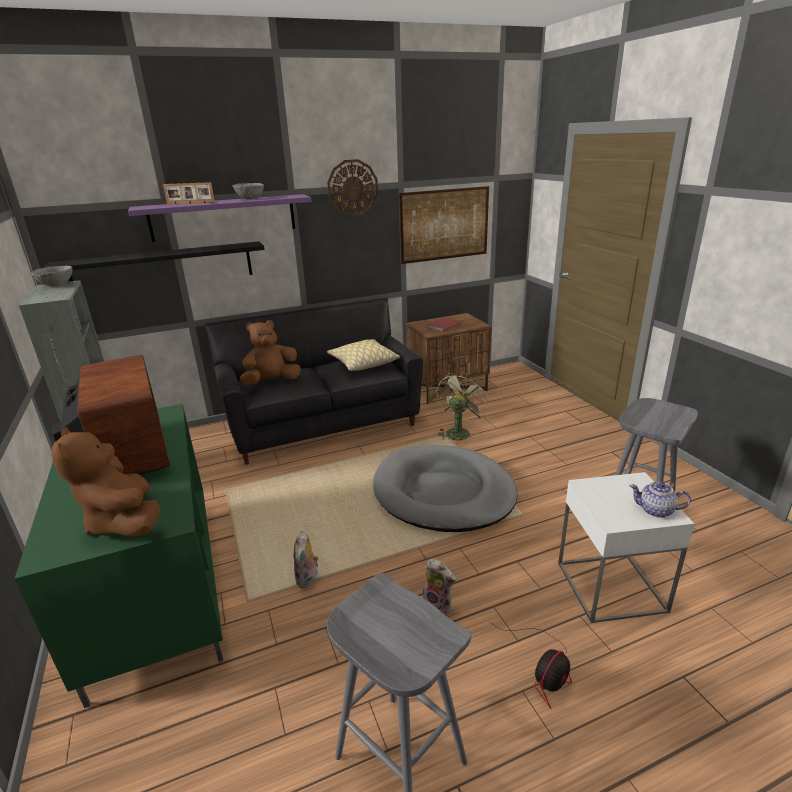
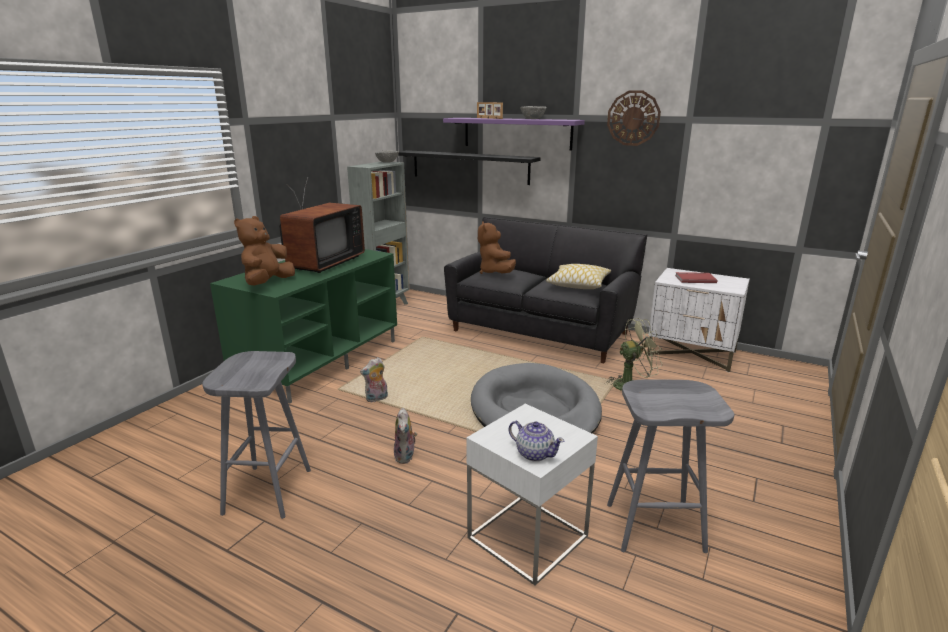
camera: 50 degrees right, 5 degrees down
(271, 381) = (495, 272): brown plush toy -> brown plush toy turned 120 degrees counterclockwise
(444, 224) = (737, 169): picture -> none
(448, 388) = (692, 354): brown nightstand -> white nightstand
(544, 670) = (391, 527): fan -> none
(656, 510) = (534, 453): teapot -> teapot turned 150 degrees clockwise

